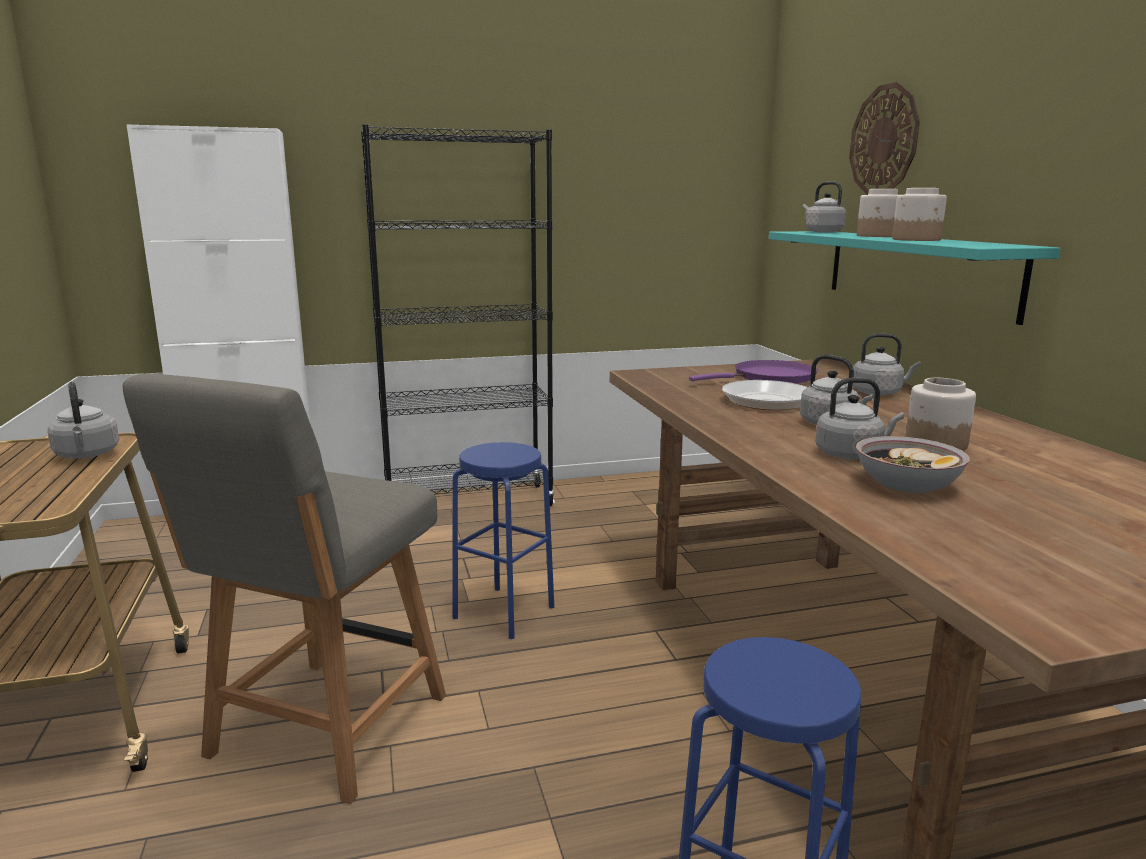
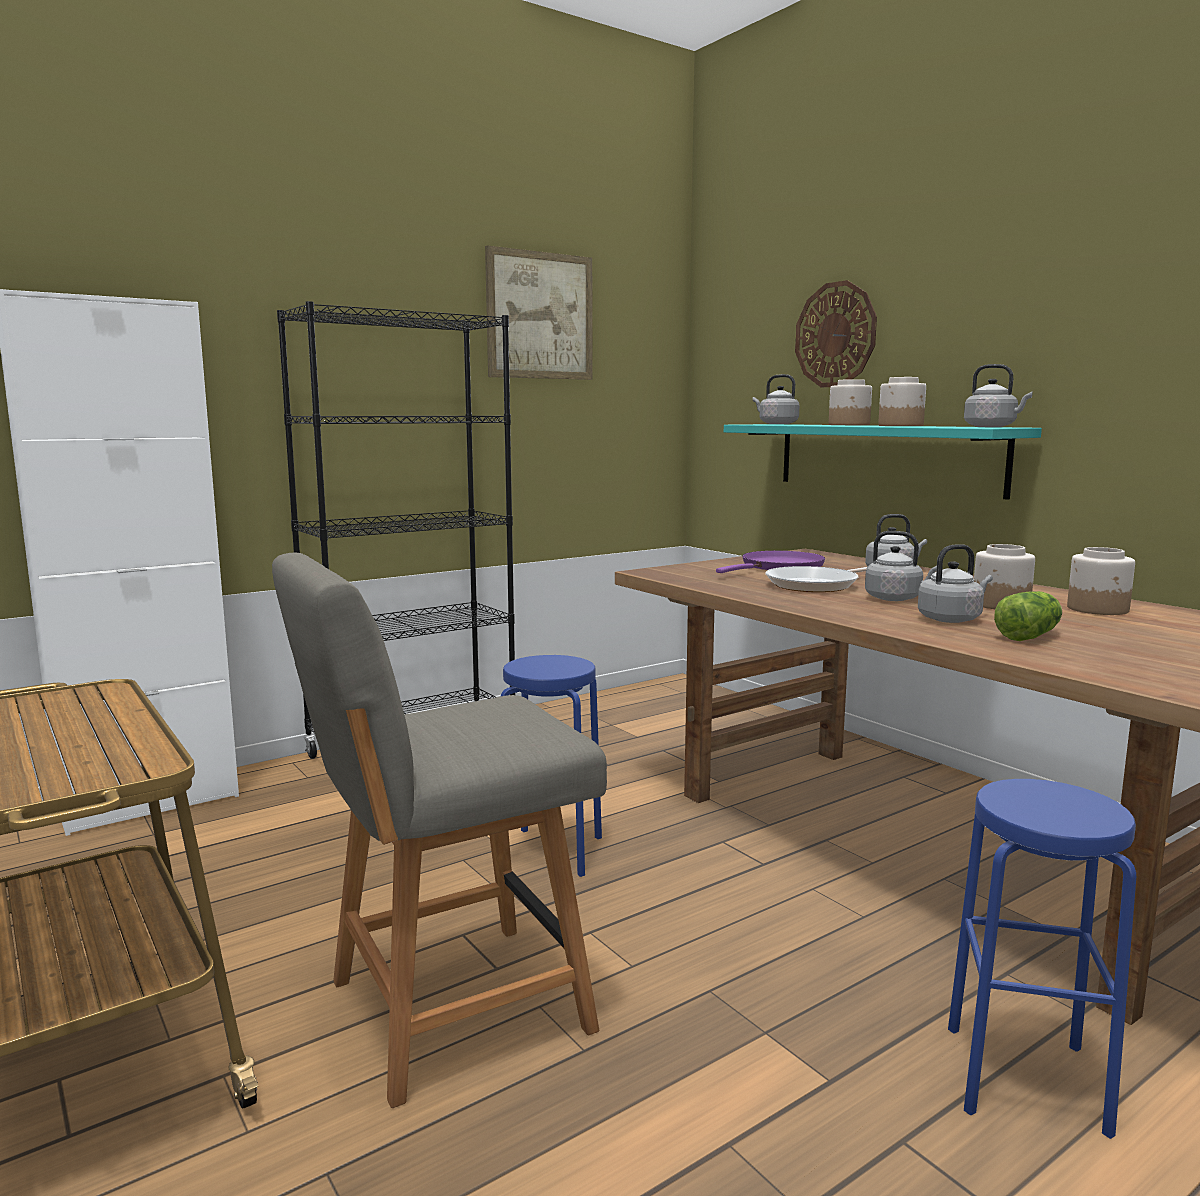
camera: 20 degrees left, 5 degrees down
(87, 455) = (100, 706): grey kettle -> grey kettle (992, 427)
(324, 730) = (449, 1009): grey chair -> grey chair turned 60 degrees clockwise
(609, 127) = (540, 316): none -> picture
(907, 485) = (1030, 636): bowl -> lettuce
(1045, 460) = (1098, 609): none -> jar

